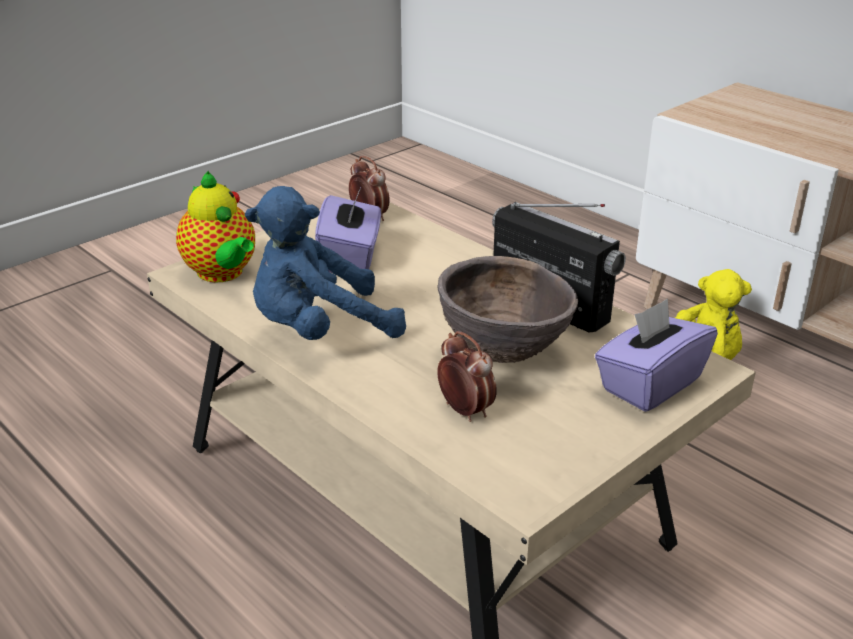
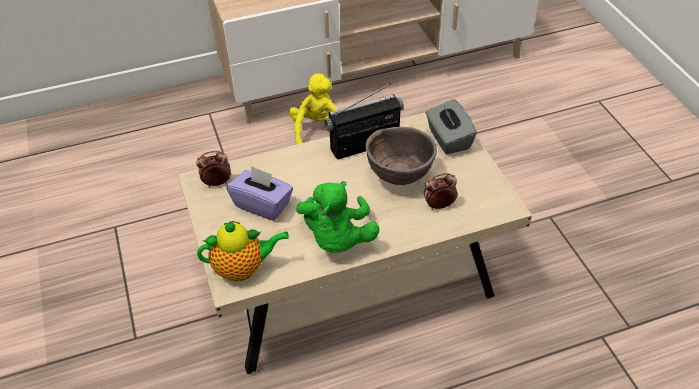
camera: 65 degrees left, 15 degrees up
(320, 330) = (337, 239): blue plush toy -> green plush toy
(649, 384) = (448, 139): purple tissue box -> grey tissue box

